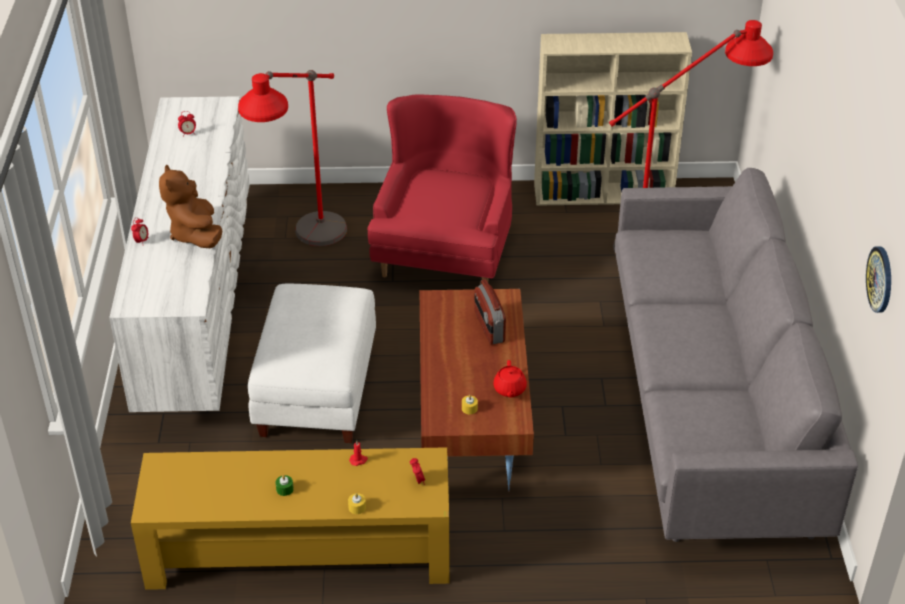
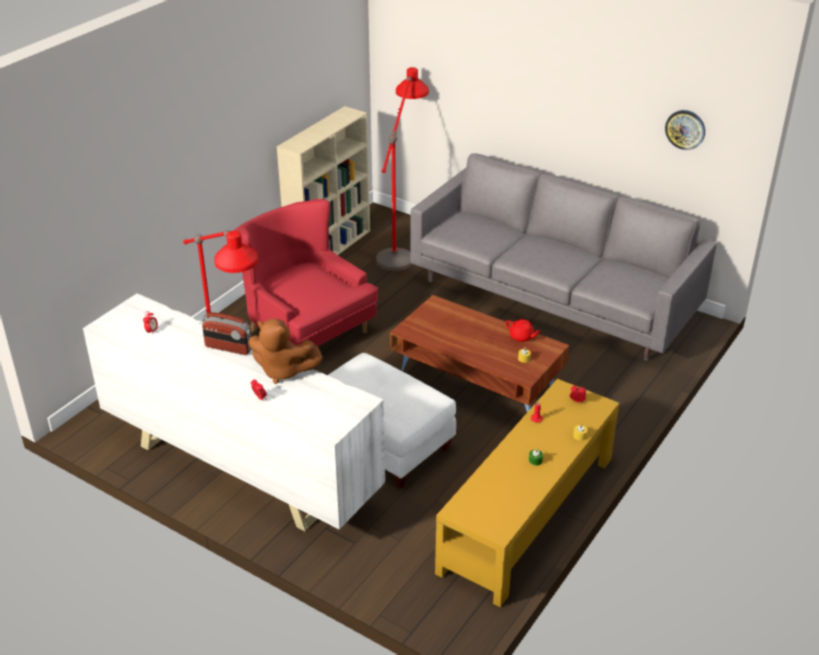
camera: 55 degrees left, 5 degrees down
(489, 327) = (456, 320): radio -> radio (228, 348)

